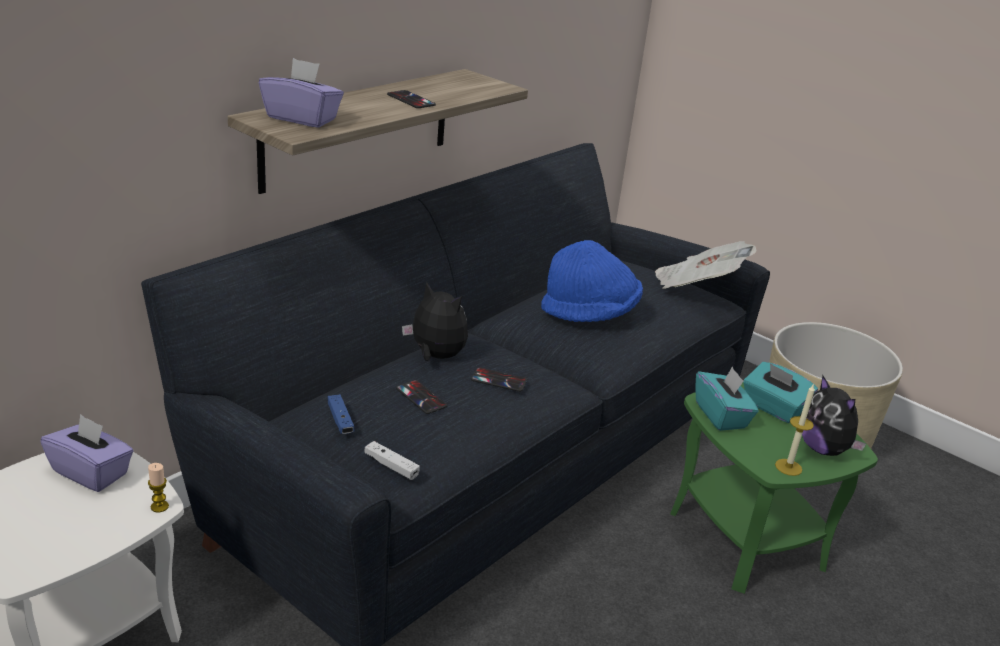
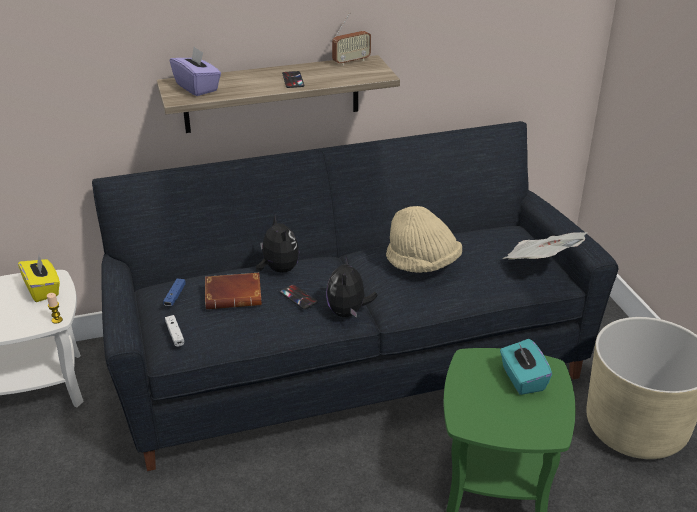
camera: 35 degrees right, 5 degrees up
(91, 472) = (43, 289): purple tissue box -> yellow tissue box
(421, 397) = (235, 295): phone -> brown book
(447, 77) = (351, 61): none -> radio
(589, 313) = (422, 264): blue hat -> beige hat
(721, 415) = (470, 372): turquoise tissue box -> none
(788, 467) = (479, 427): candle -> none
(823, 449) = (527, 423): plush toy -> plush toy (348, 312)

